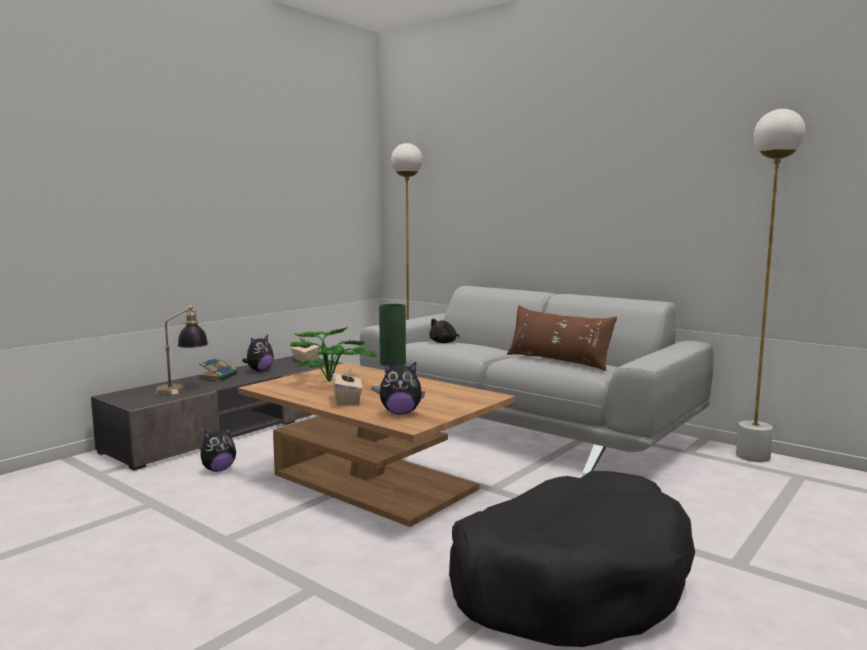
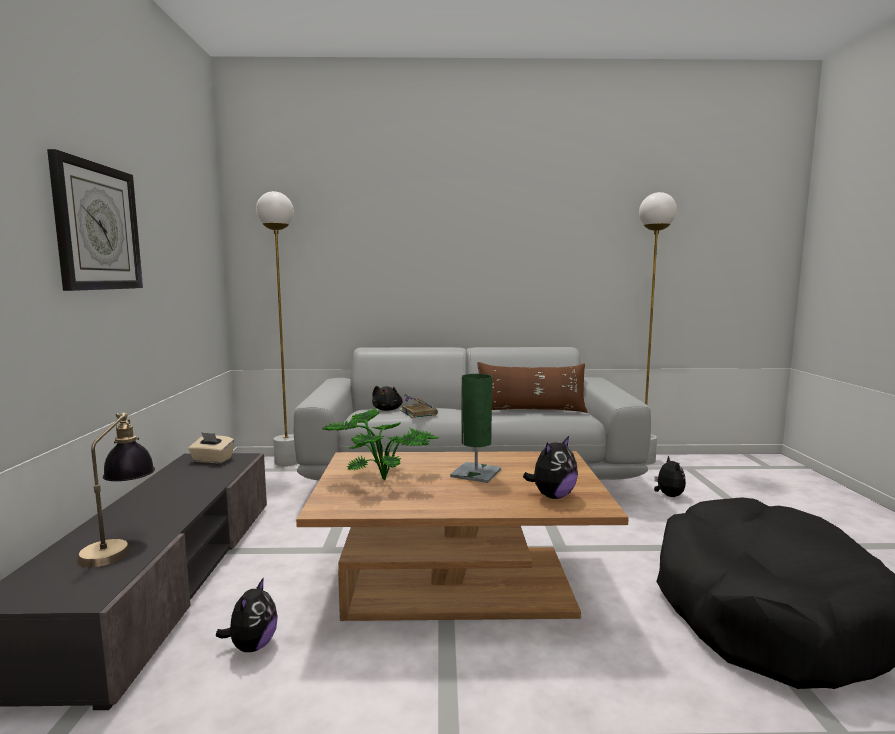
camera: 40 degrees left, 0 degrees up
(218, 377) = (137, 511): book -> book (418, 413)
(227, 185) = (97, 227): none -> wall clock
(259, 370) = (180, 487): plush toy -> plush toy (668, 495)
(347, 400) = (468, 497): beige tissue box -> none

